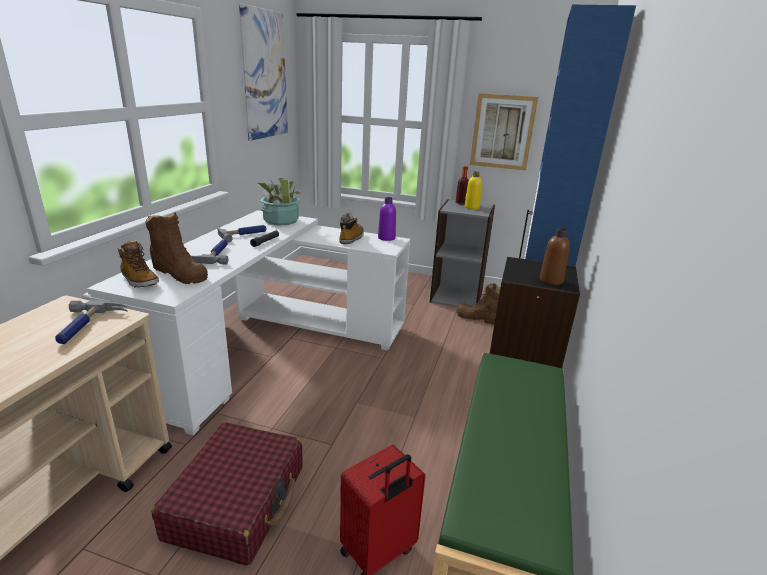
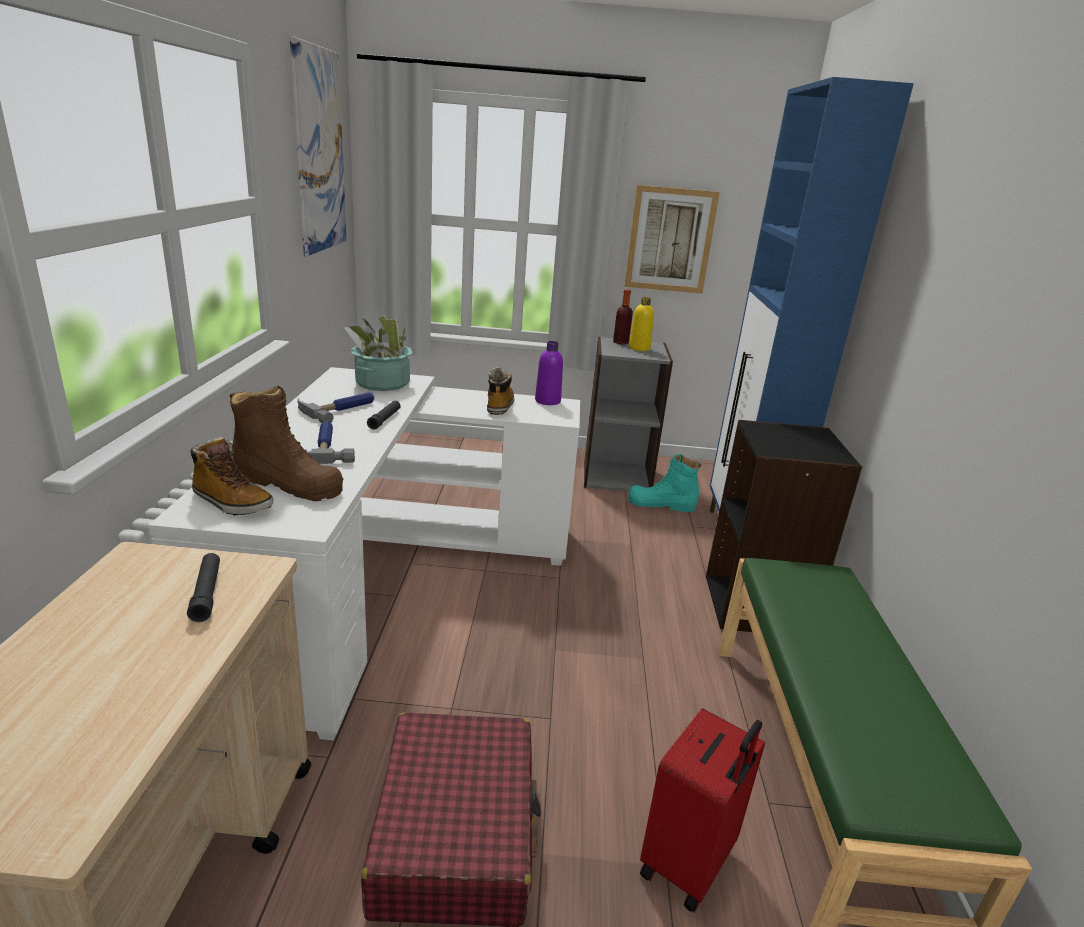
camera: 15 degrees left, 0 degrees up
(86, 326) = (206, 593): hammer -> black flashlight
(480, 318) = (661, 504): brown boot -> turquoise boot
(551, 280) = (816, 450): brown bottle -> none

